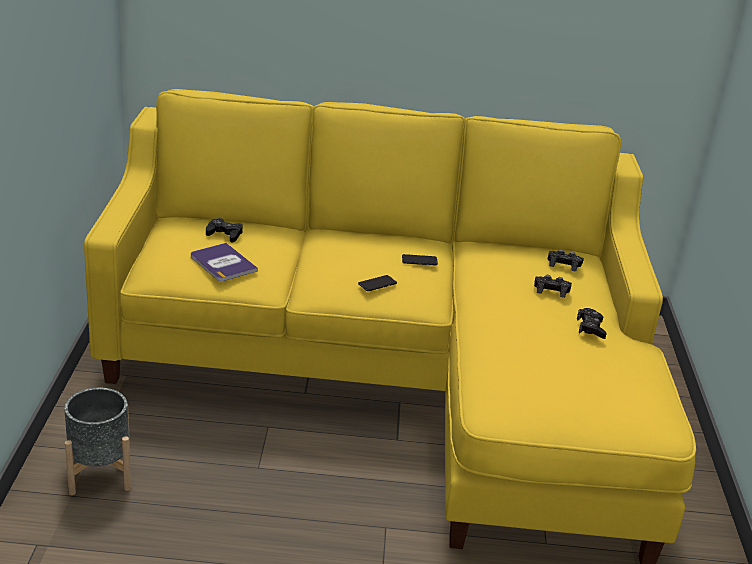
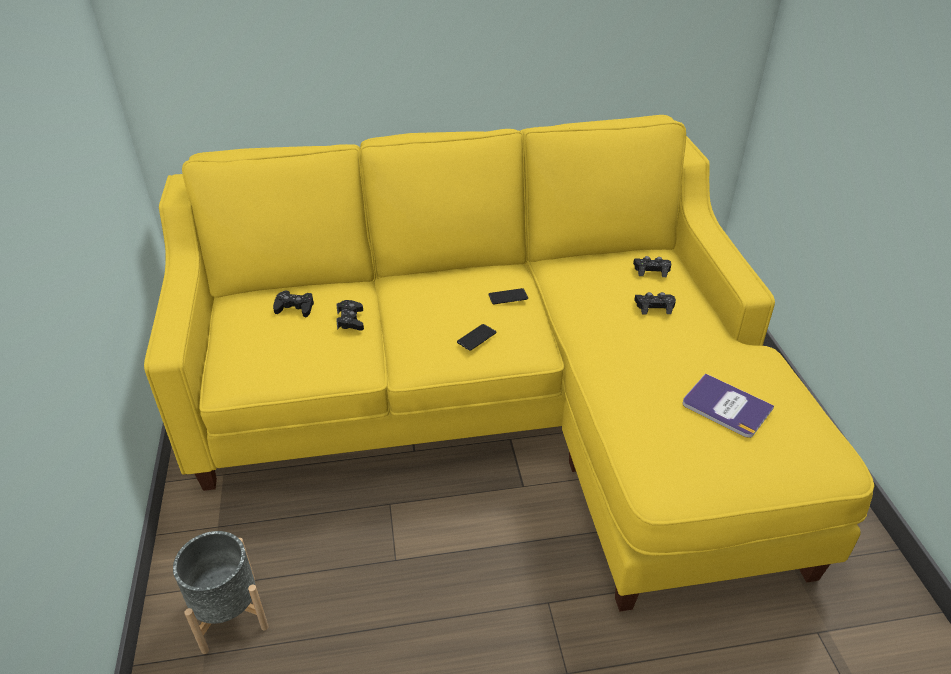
camera: 10 degrees left, 10 degrees up
(222, 263) = (305, 348): book -> book (726, 406)
(590, 328) = (712, 347): black game controller -> black game controller (350, 320)

